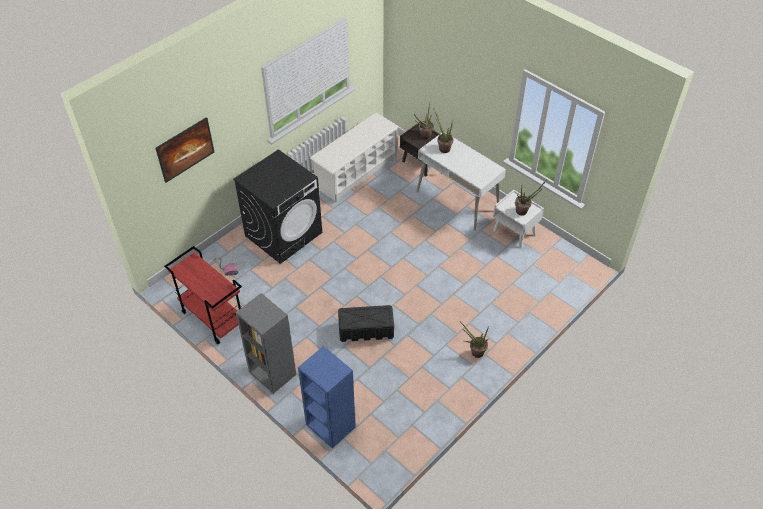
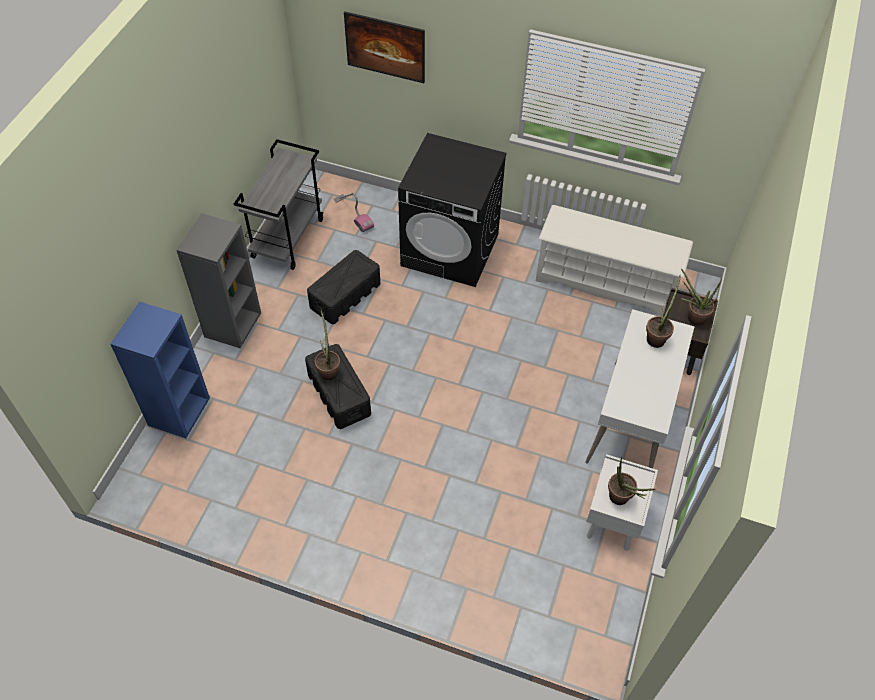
camera: 65 degrees right, 5 degrees up
(212, 318) = (287, 238): red cart -> grey cart
(286, 301) = (345, 295): none -> black storage box
(474, 352) = (359, 536): potted plant -> potted plant (328, 369)

